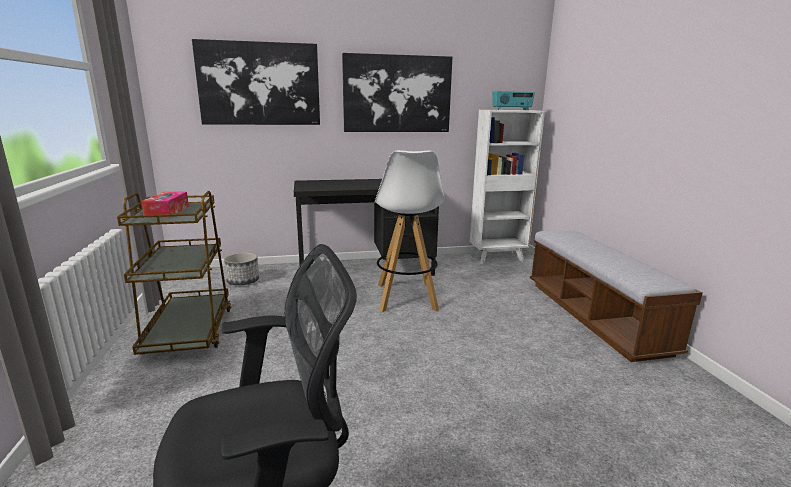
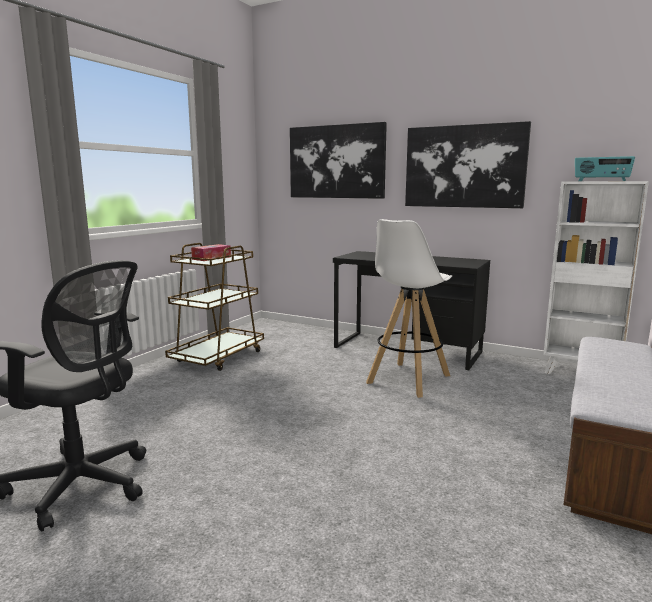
camera: 40 degrees right, 5 degrees down
(243, 281) = (296, 335): planter -> none

